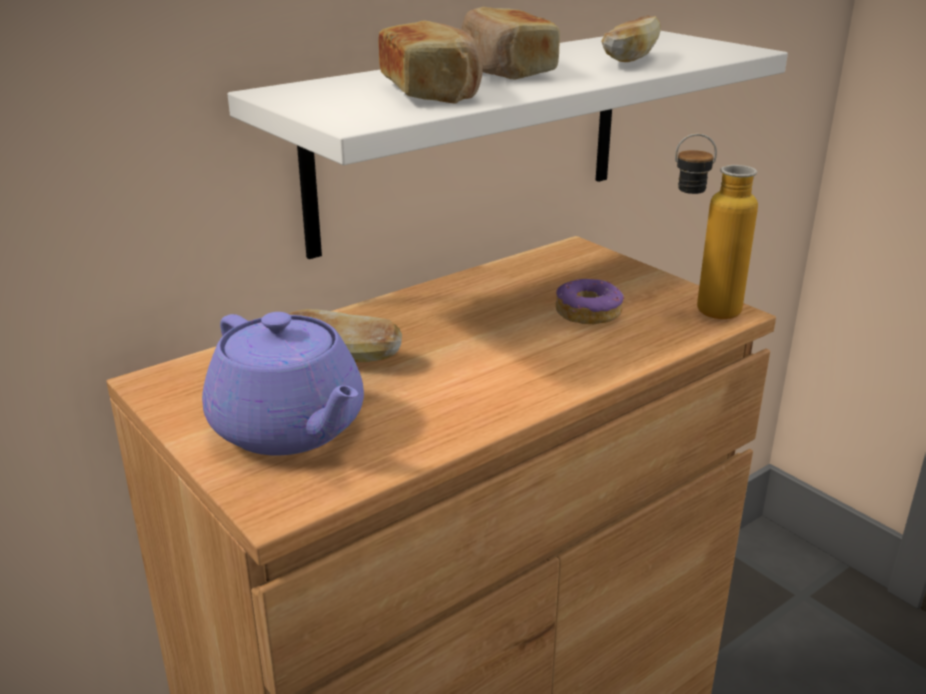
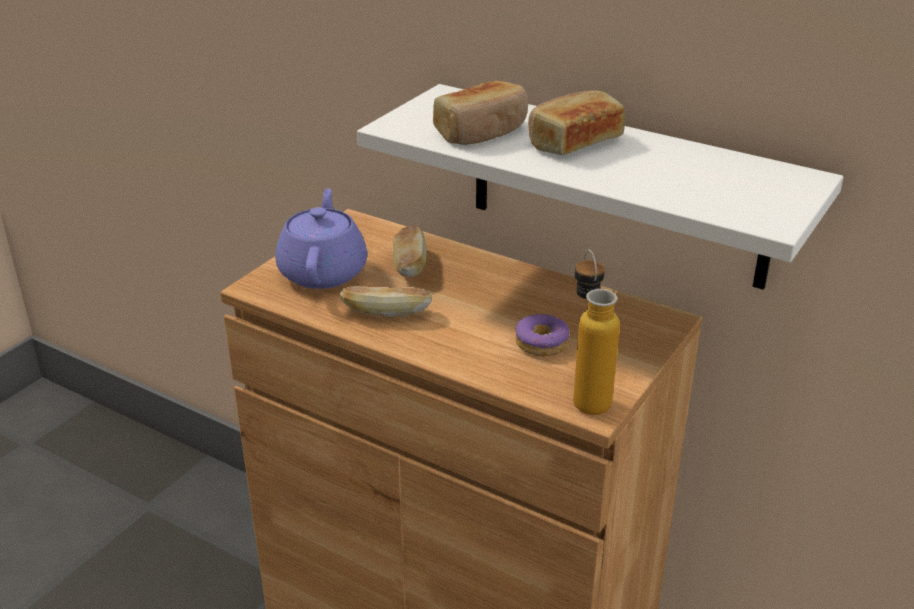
camera: 70 degrees right, 5 degrees up
(289, 428) = (323, 271): purple teapot -> purple teapot turned 150 degrees clockwise
(628, 60) = (659, 179): bread -> bread (386, 313)

